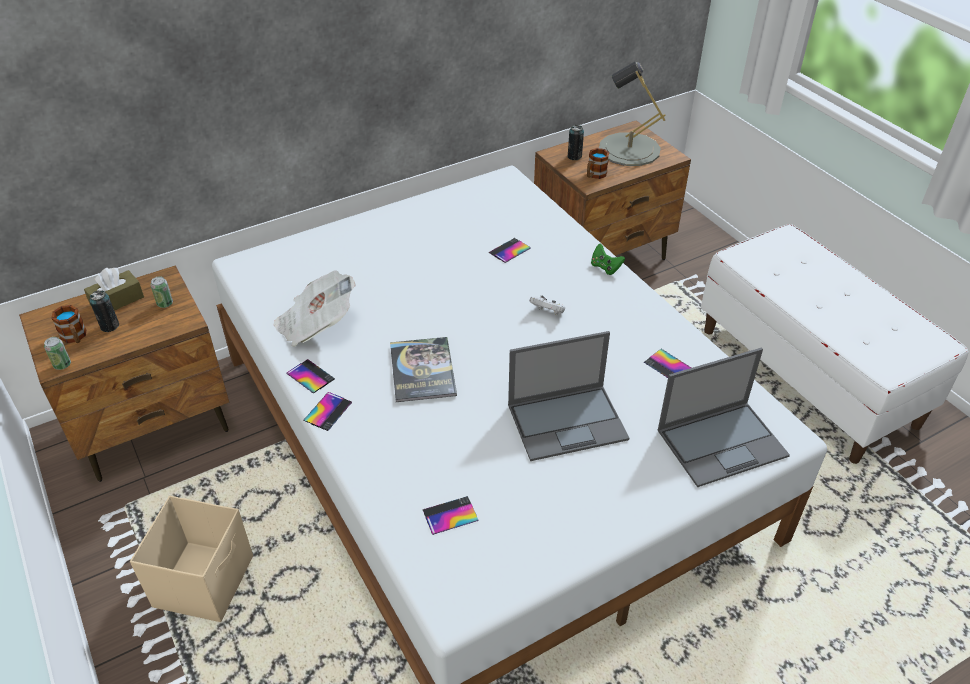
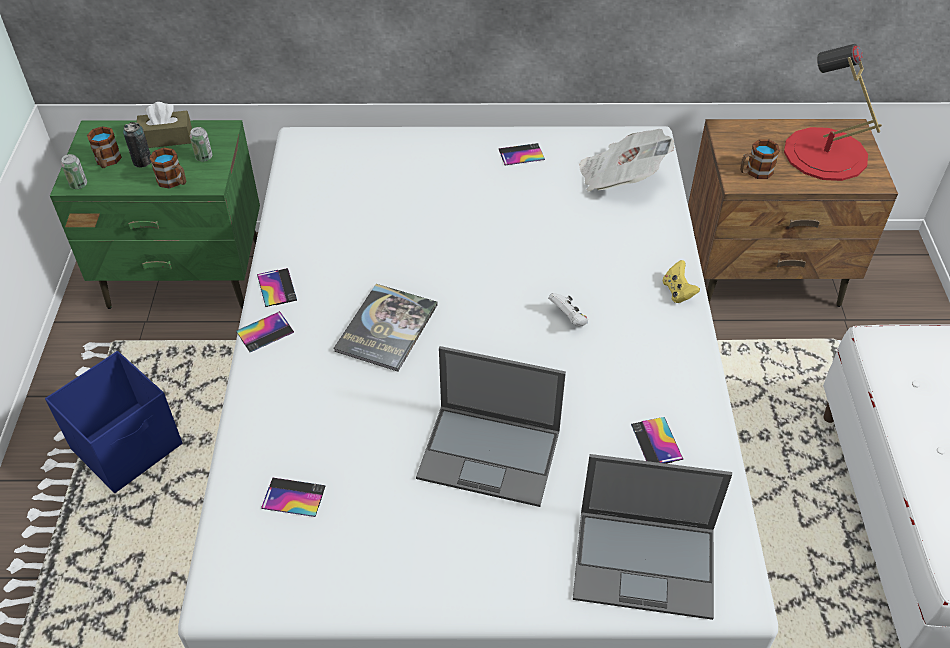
camera: 30 degrees right, 5 degrees up
(153, 331) = (174, 182): none -> mug
(154, 425) = (186, 274): brown nightstand -> green nightstand
(205, 580) = (129, 447): beige storage box -> blue storage box
(316, 325) = (323, 234): newspaper -> newspaper (620, 178)
(509, 250) = (583, 228): phone -> phone (521, 154)
(574, 156) = (748, 140): can -> none
(605, 267) = (678, 291): green game controller -> yellow game controller
(629, 149) = (825, 154): grey table lamp -> red table lamp

